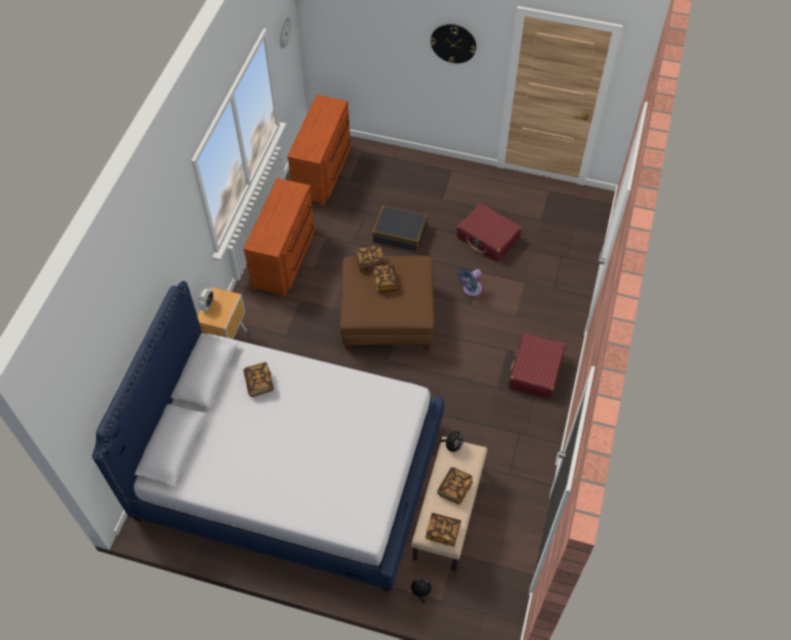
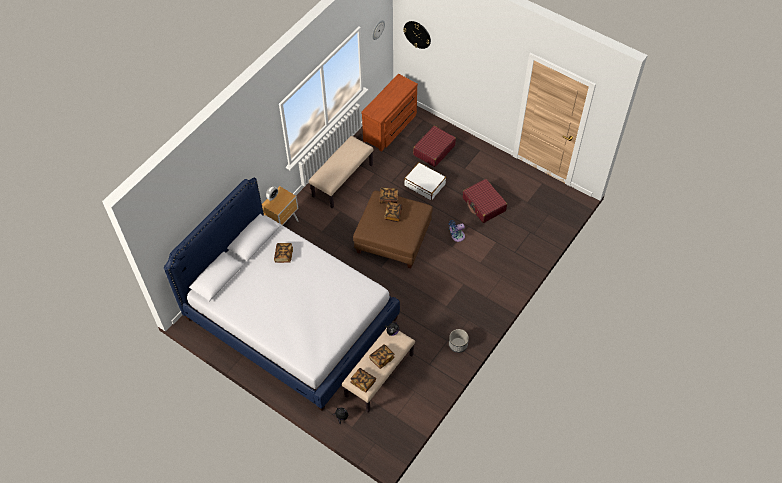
camera: 20 degrees right, 0 degrees up
(286, 258) = (342, 180): brown dresser -> beige bench
(400, 233) = (425, 184): black suitcase -> white suitcase
(453, 43) = (488, 64): wall clock -> wall clock (417, 34)
(535, 371) = (476, 303): red suitcase -> red suitcase (434, 150)
(536, 435) = (458, 345): none -> planter

